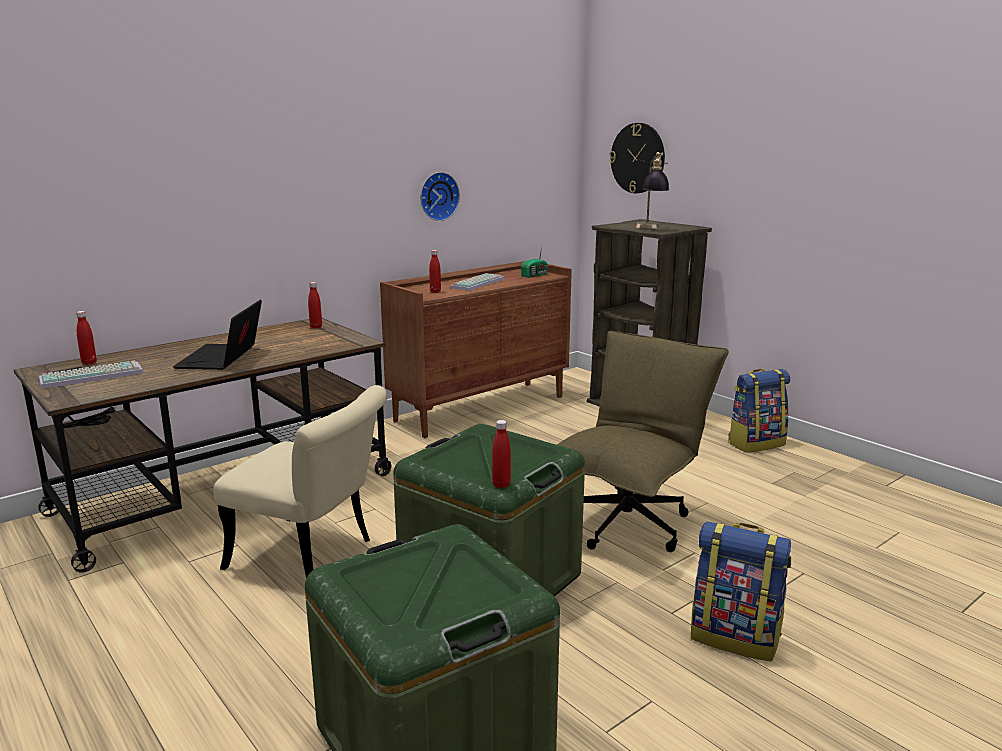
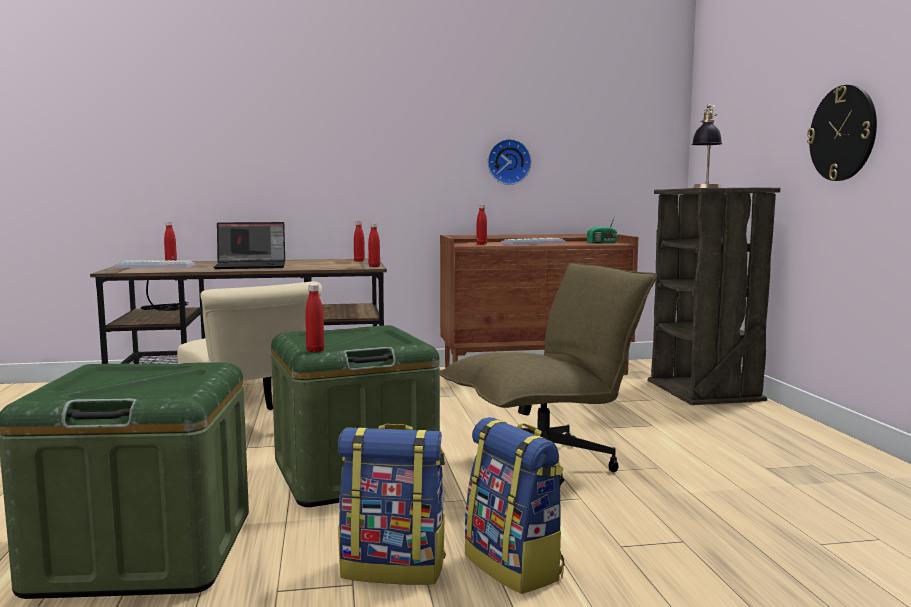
camera: 30 degrees right, 10 degrees down
(222, 358) = (252, 266): laptop -> laptop turned 135 degrees counterclockwise
(362, 339) = (374, 266): none -> red bottle
(637, 158) = (727, 126): wall clock -> wall clock (842, 133)
(755, 443) = (798, 436): backpack -> backpack (394, 567)

